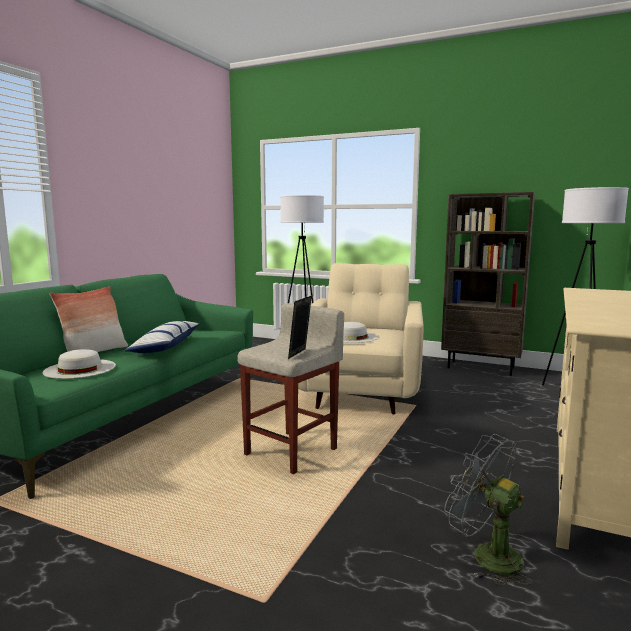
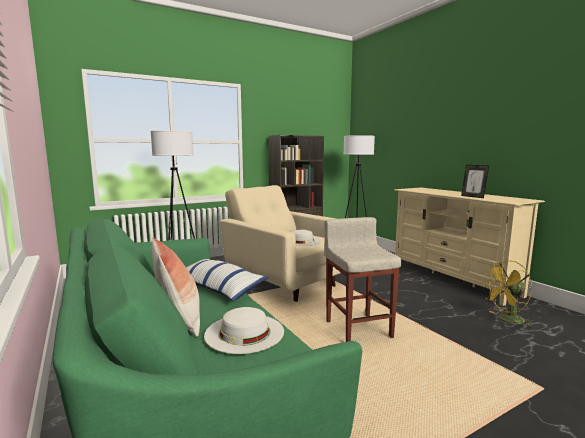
camera: 55 degrees left, 0 degrees up
(300, 354) = (382, 252): picture frame -> picture frame (473, 196)
(486, 555) = (507, 320): grey fan -> yellow fan

